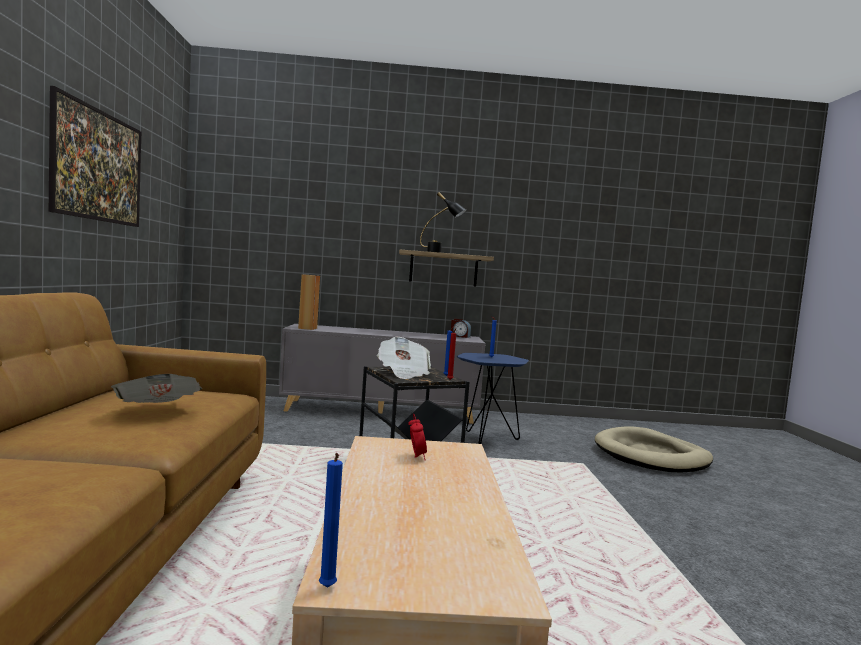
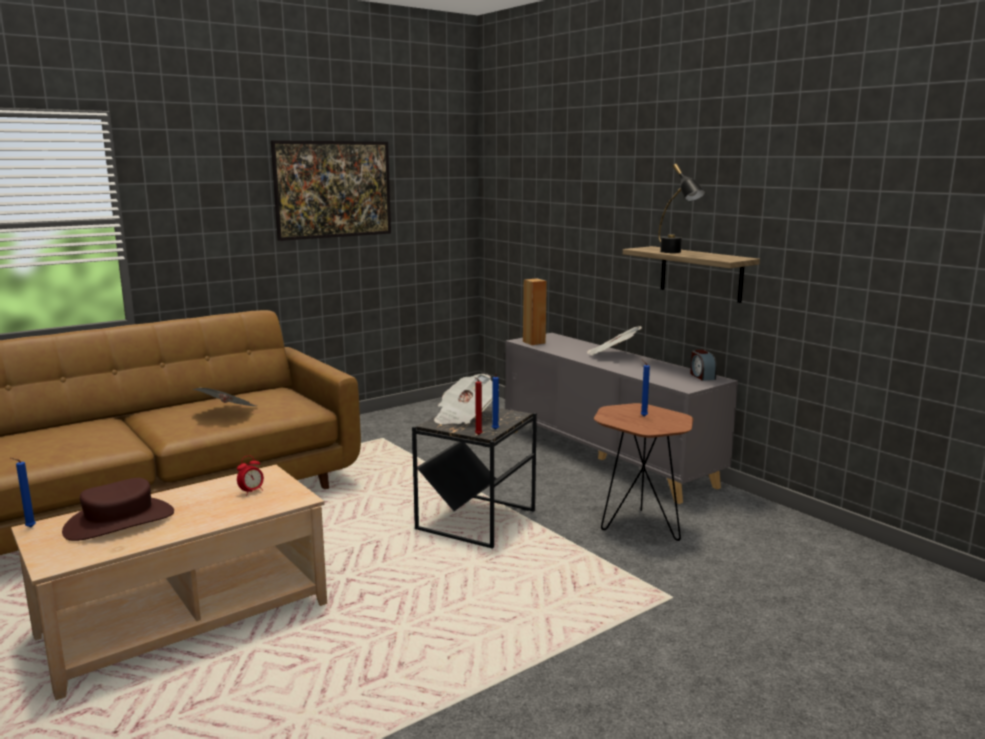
camera: 55 degrees right, 10 degrees up
(381, 331) = (612, 355): none -> newspaper
(405, 525) = (119, 522): none -> brown hat
(485, 439) = (638, 525): blue side table -> brown side table
(651, 455) = (828, 638): beige dog bed -> none

